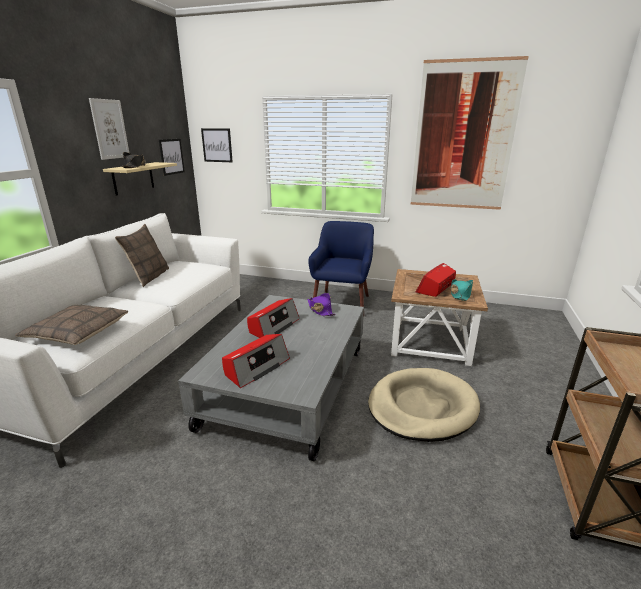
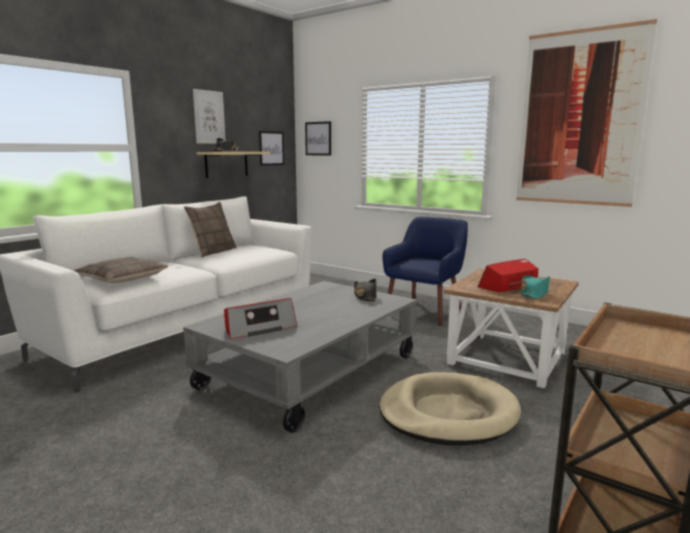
camera: 20 degrees right, 10 degrees down
(273, 326) = (305, 303): radio -> none
(320, 310) = (365, 296): purple hat -> black hat

